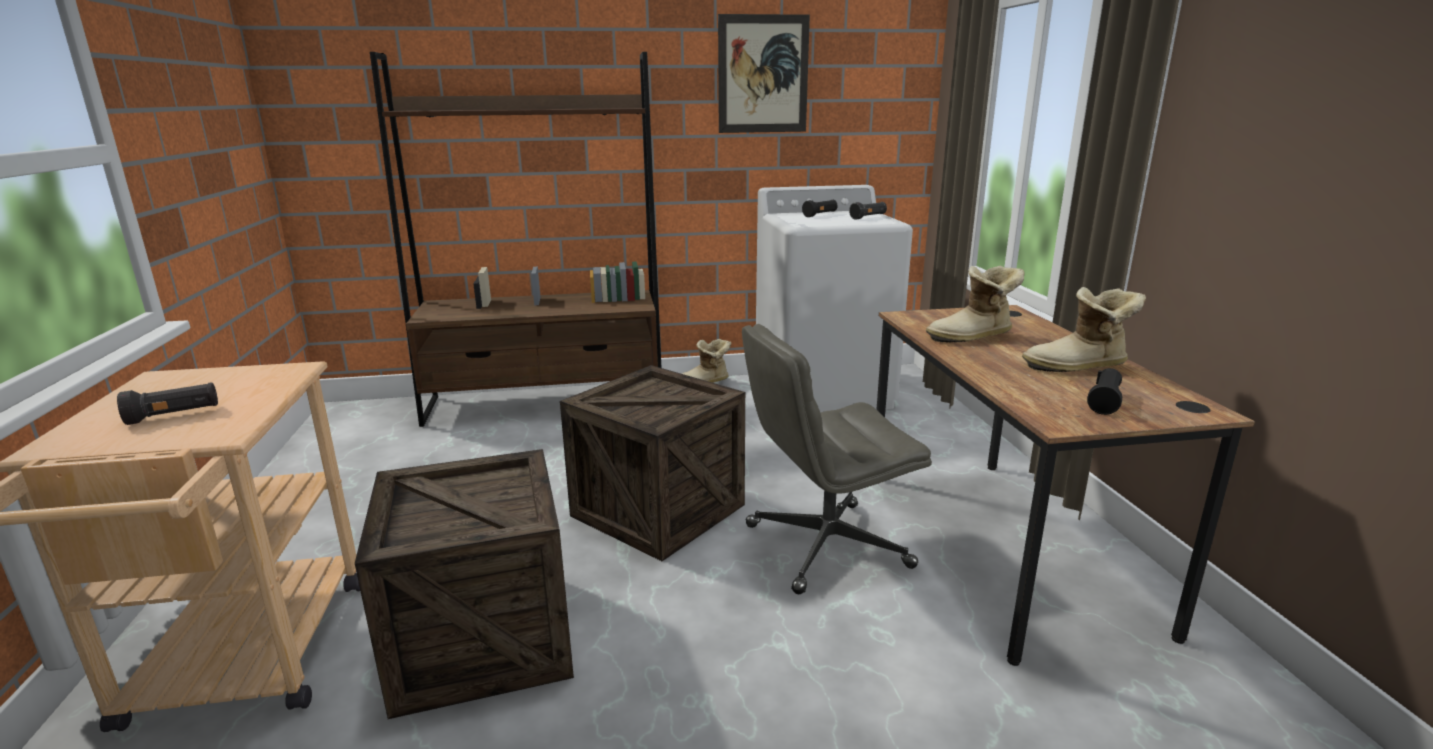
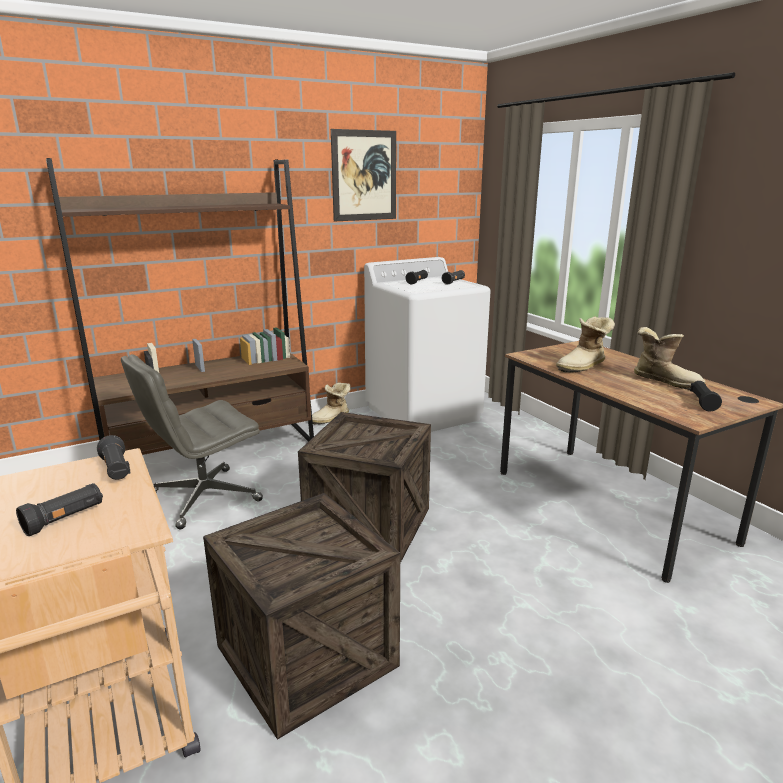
camera: 20 degrees left, 0 degrees up
(276, 378) = (116, 470): none -> black flashlight
(825, 546) = (504, 528): grey office chair -> grey office chair (203, 498)
(1079, 367) = (665, 381): boot -> boot turned 120 degrees counterclockwise

